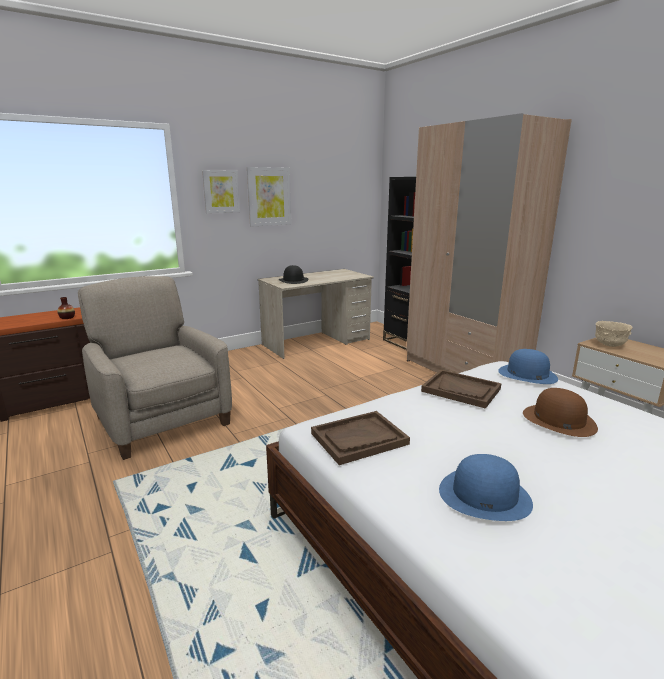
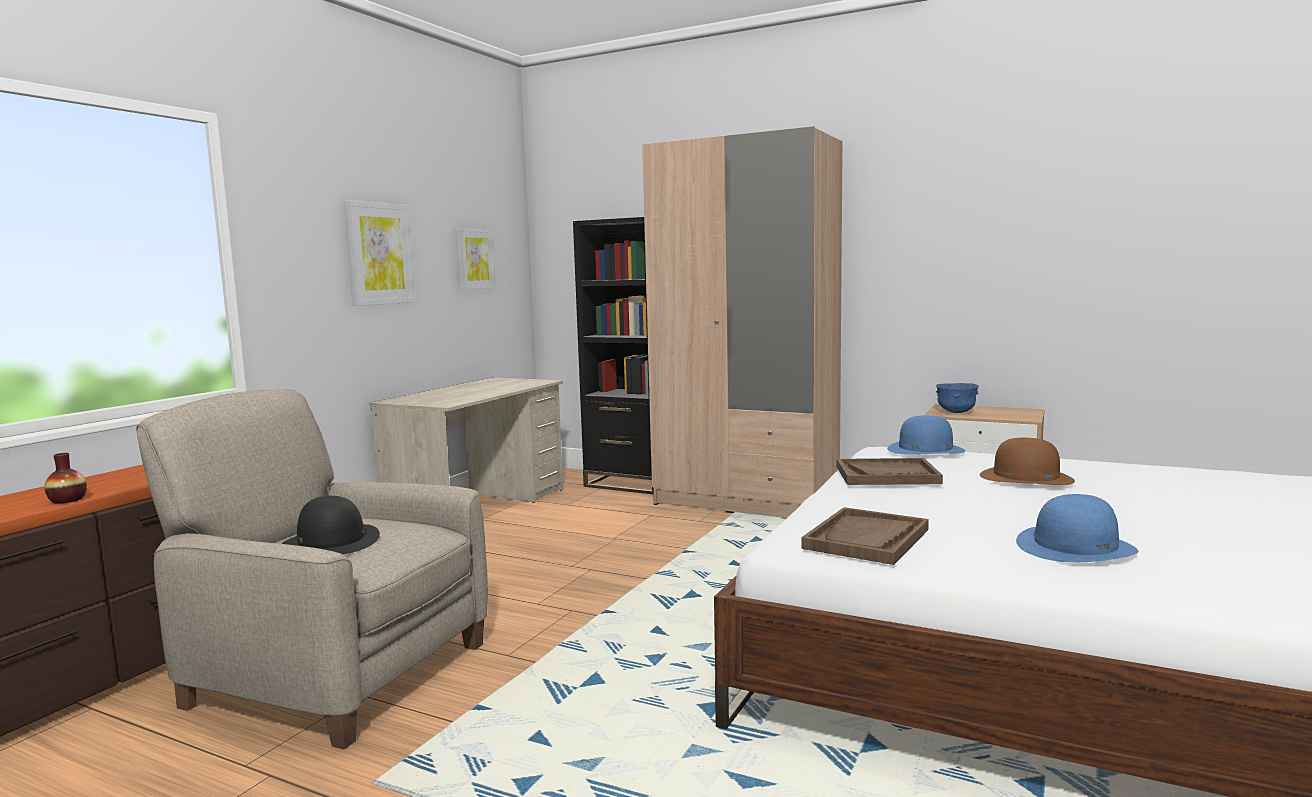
camera: 30 degrees left, 10 degrees down
(221, 191) = (304, 242): picture -> picture (474, 259)
(293, 280) = (443, 397): black hat -> black hat (332, 541)
(609, 345) = (956, 412): beige bowl -> blue bowl

